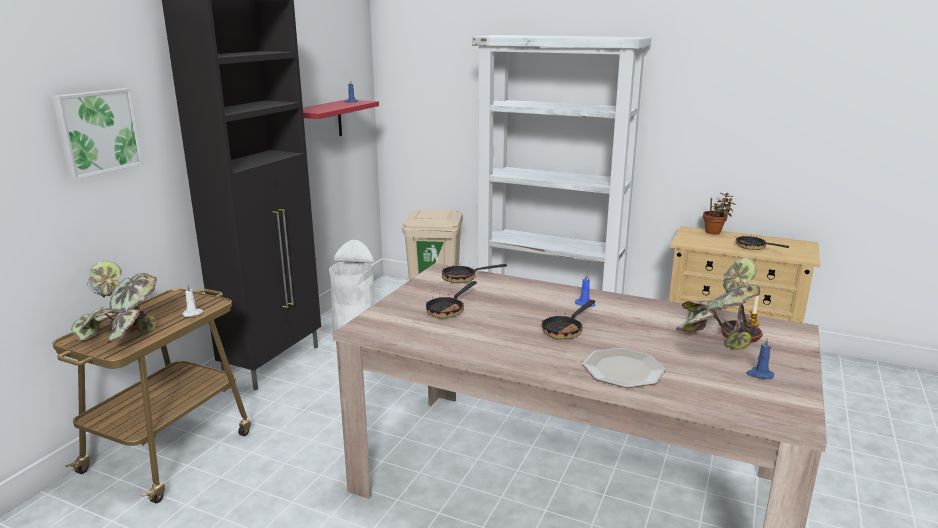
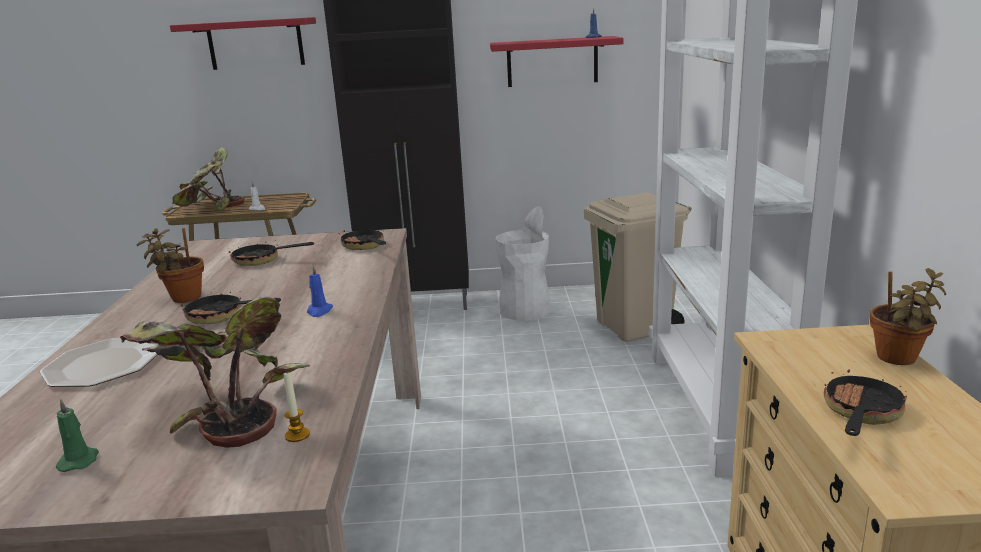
camera: 65 degrees right, 0 degrees up
(97, 132) = (255, 44): picture -> red shelf
(508, 341) = (182, 298): none -> potted plant
(759, 374) = (79, 460): blue candle -> green candle

